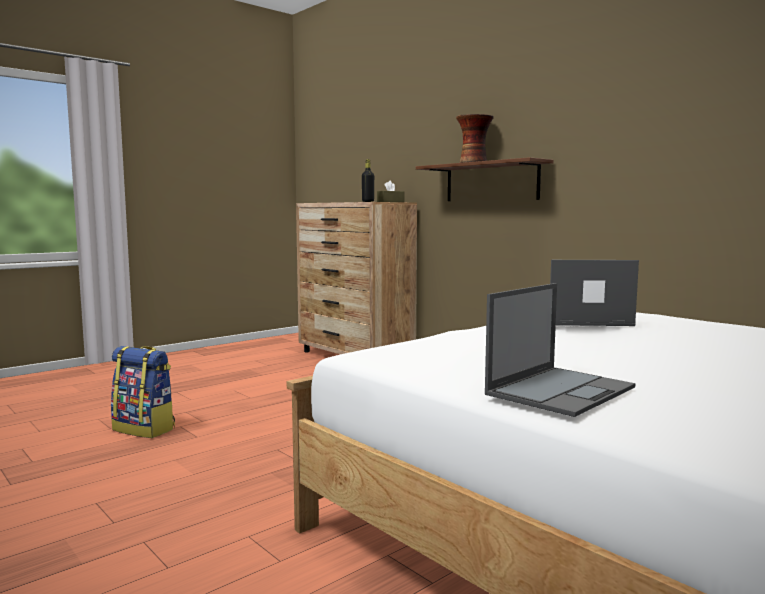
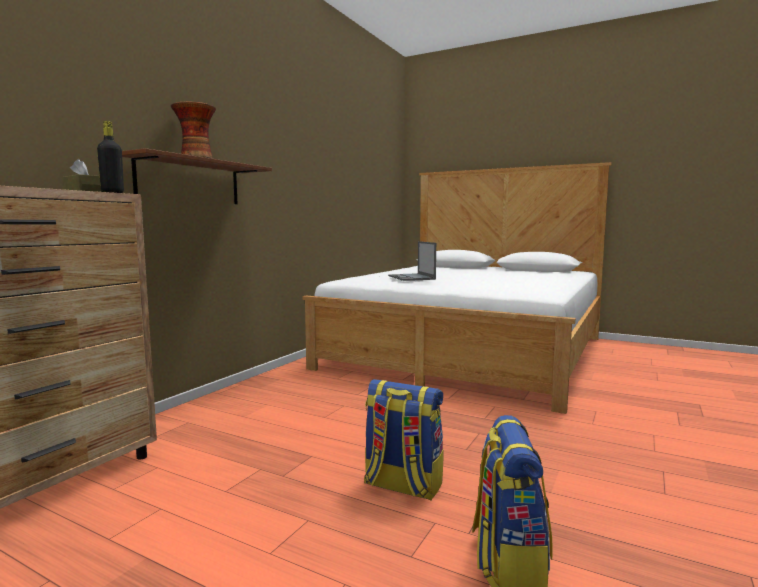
camera: 110 degrees left, 0 degrees up
(253, 420) = (402, 486): none -> backpack
(561, 390) = (551, 280): laptop -> none

